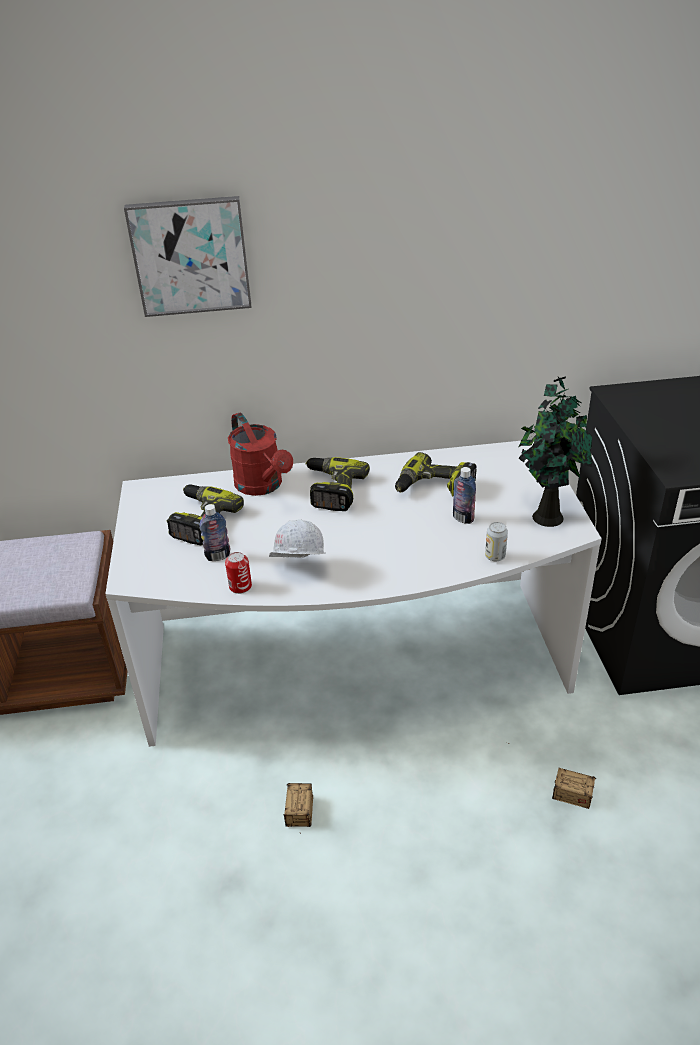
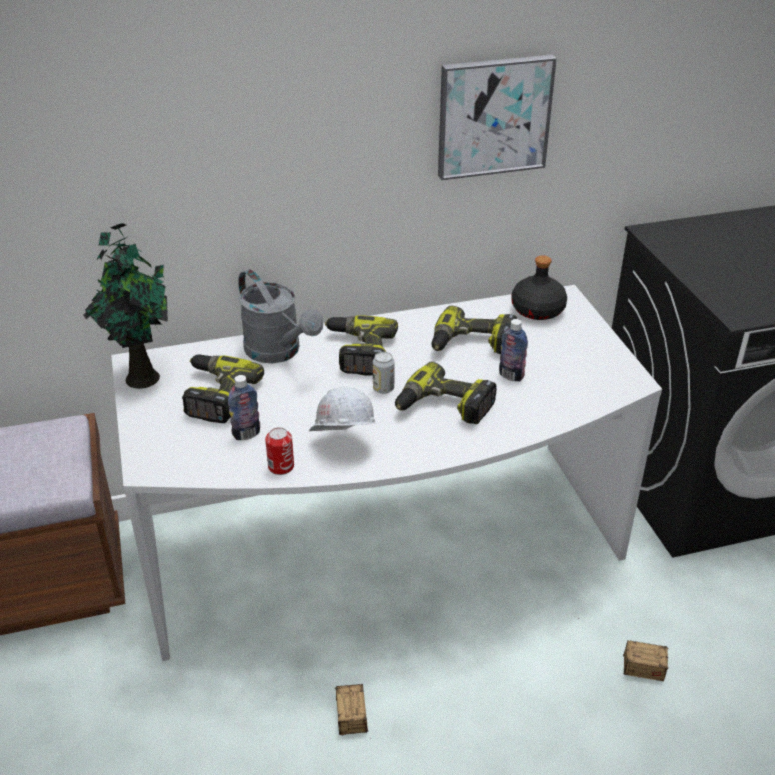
camera: 10 degrees left, 0 degrees up
(190, 256) = (197, 91): picture -> picture (493, 116)
(263, 486) = (279, 352): red watering can -> grey watering can
(395, 543) = (443, 407): none -> power drill
(495, 556) = (555, 415): can -> can (383, 389)
(501, 460) = (537, 310): none -> black bottle
(546, 515) = (598, 368): potted plant -> potted plant (141, 376)

